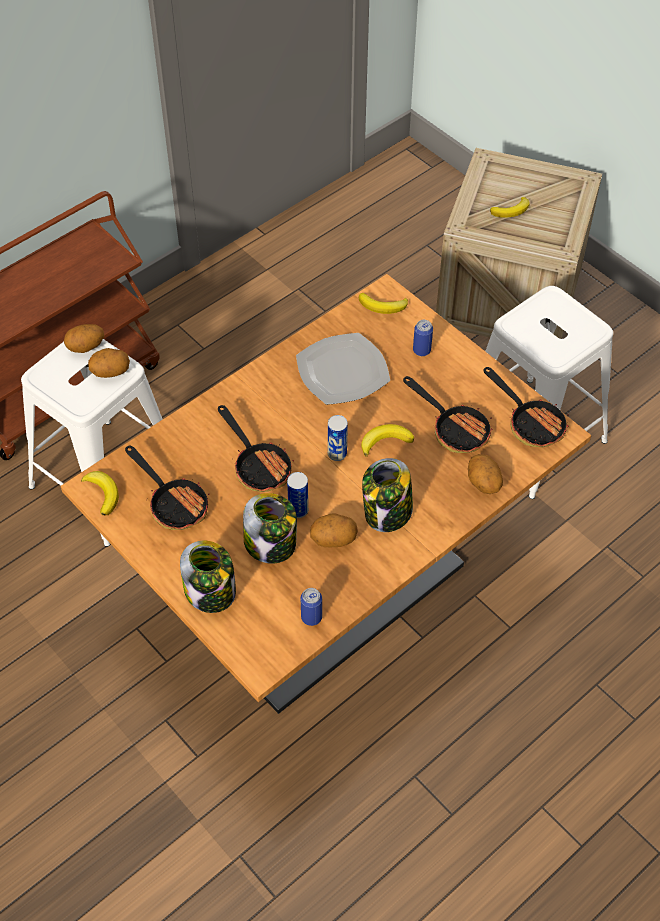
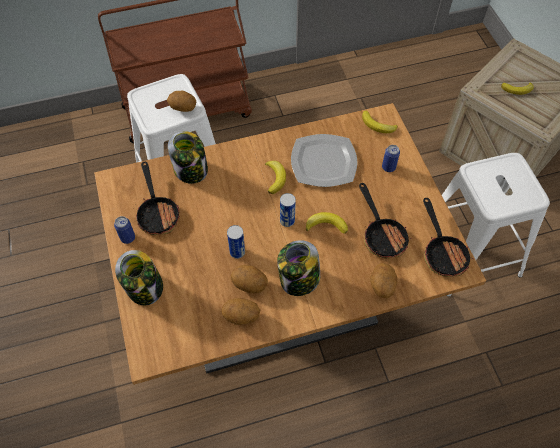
camera: 25 degrees right, 5 degrees up
(86, 348) = (177, 86): potato -> potato (241, 317)
(103, 493) = (117, 188): banana -> banana (275, 178)
(258, 465) = (228, 208): frying pan -> none
(271, 544) = (205, 270): jar -> jar (191, 170)
(311, 617) = (202, 337): can -> can (128, 238)

